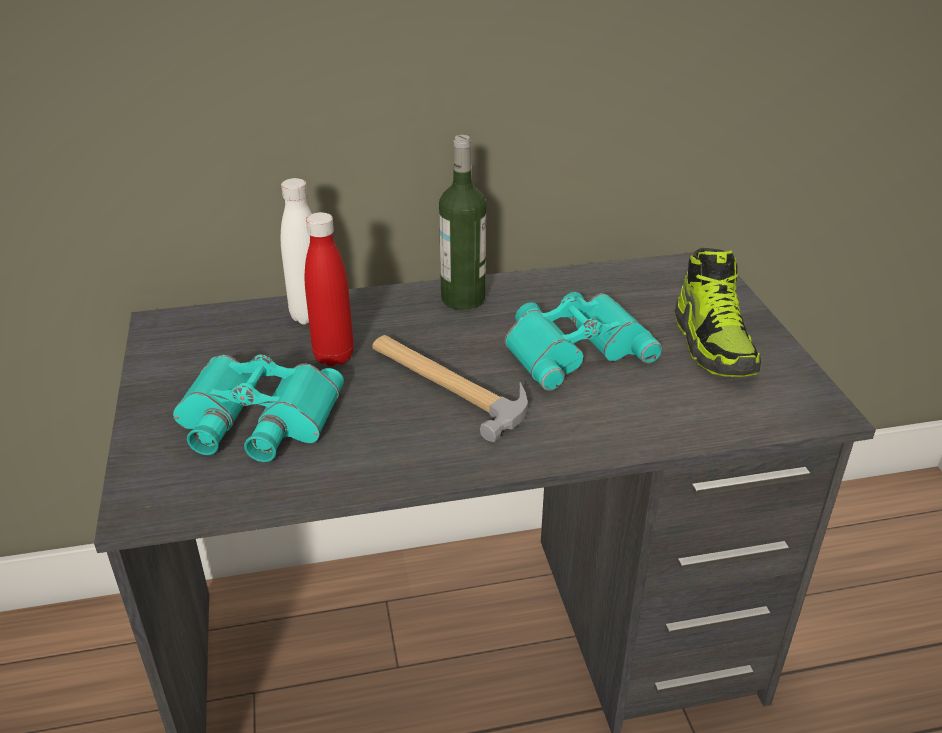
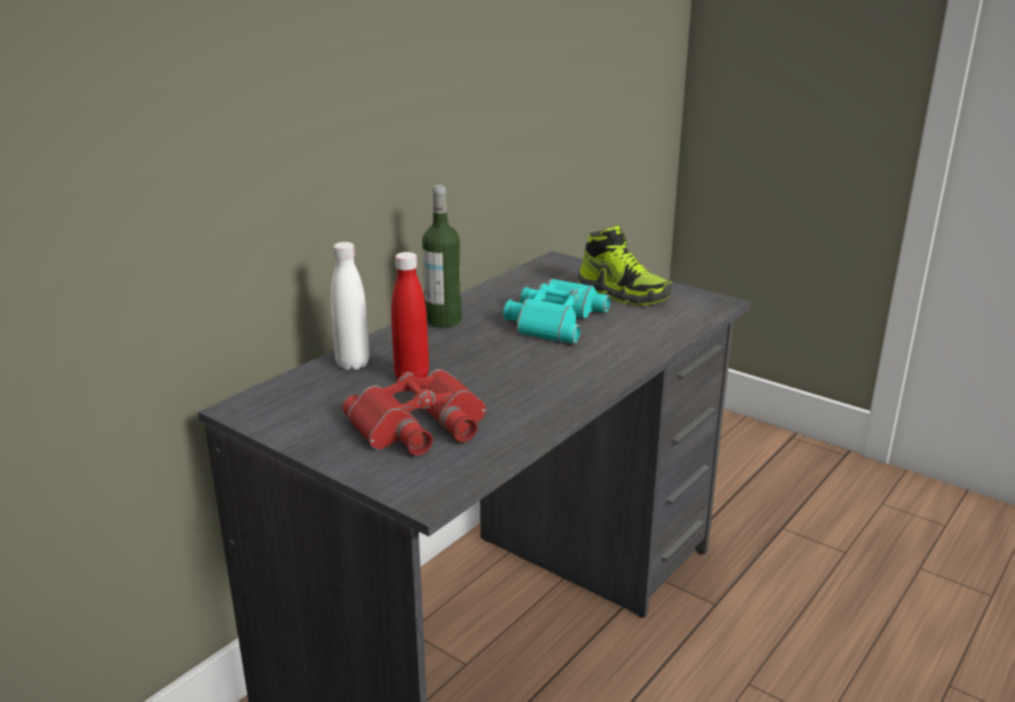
camera: 40 degrees left, 10 degrees down
(255, 420) = (420, 426): turquoise binoculars -> red binoculars
(447, 384) = (510, 363): hammer -> none

